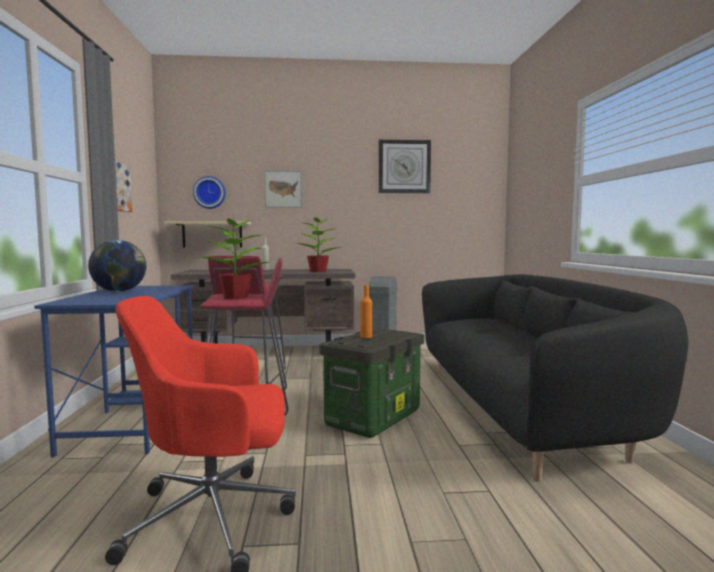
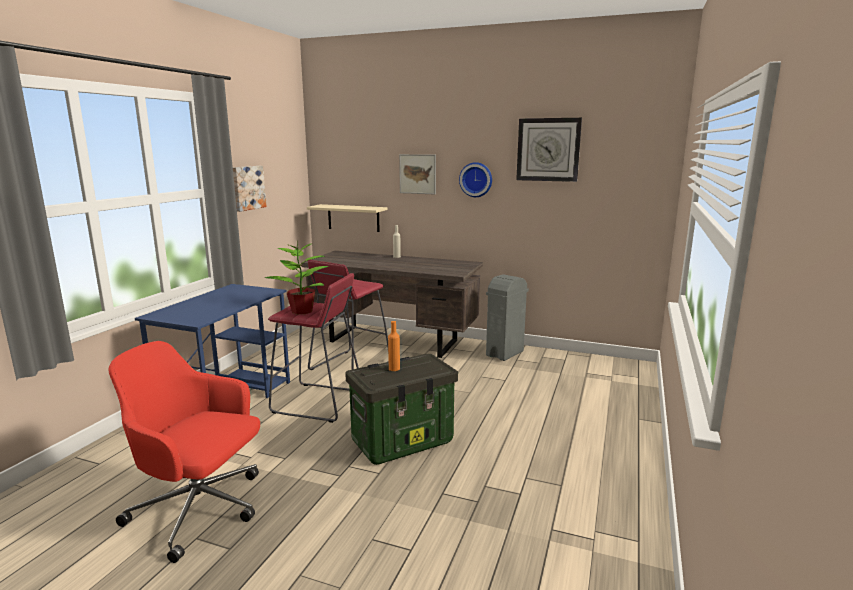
camera: 25 degrees right, 10 degrees up
(119, 291) = (217, 297): globe -> none
(210, 192) = (351, 176): wall clock -> wall clock (476, 179)
(318, 271) = (435, 268): potted plant -> none
(518, 408) = (554, 464): black sofa -> none

